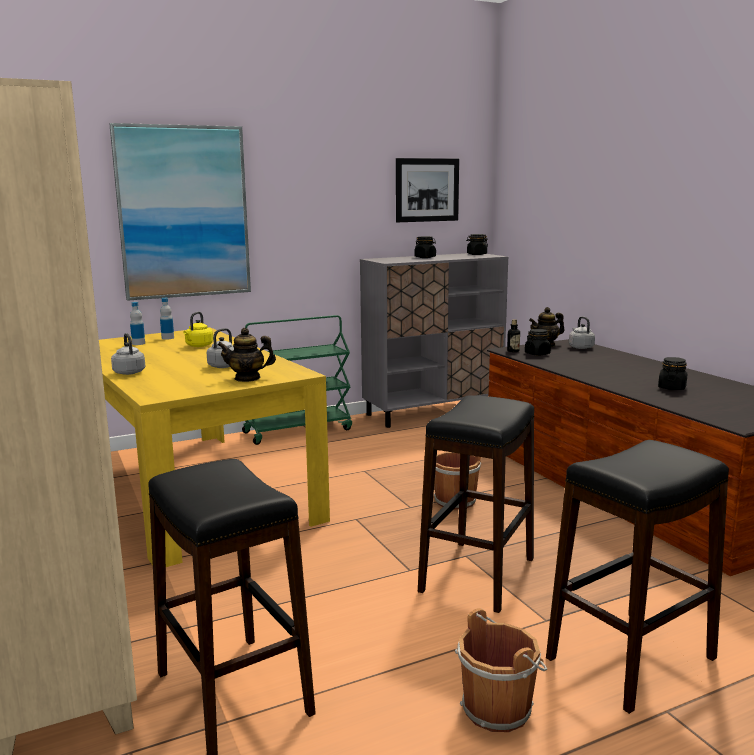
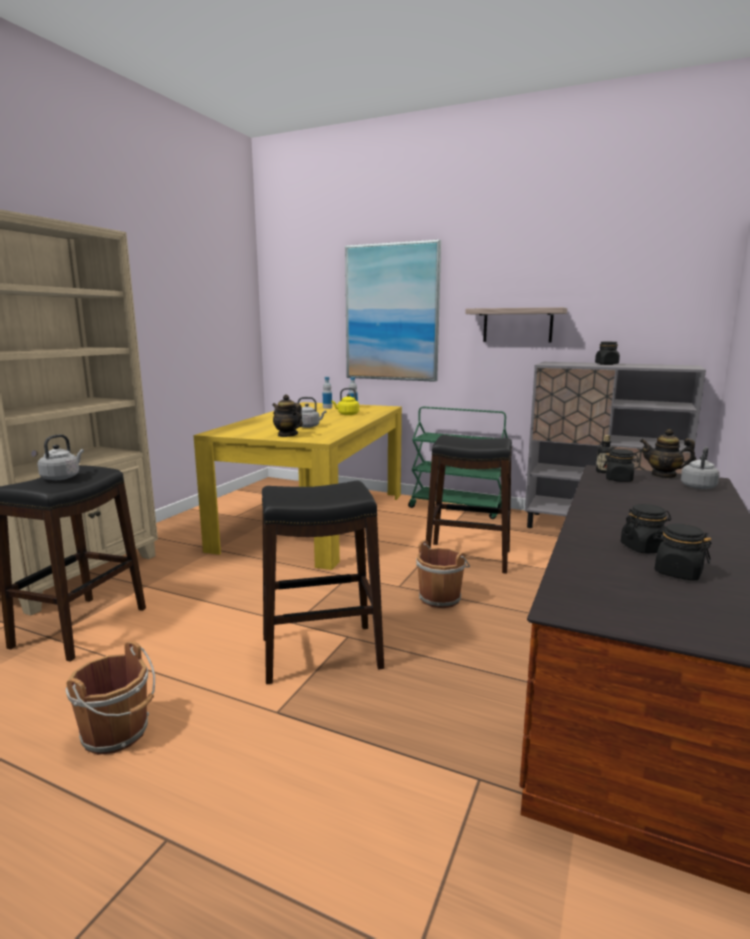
camera: 50 degrees right, 0 degrees up
(129, 372) = (259, 419): grey kettle -> grey kettle (62, 477)
(331, 223) = (517, 325): none -> shelf
(427, 190) = (634, 292): picture -> none
(476, 254) = (681, 366): black jar -> black jar (677, 572)
(631, 659) = (249, 785): black stool -> black stool (467, 557)

